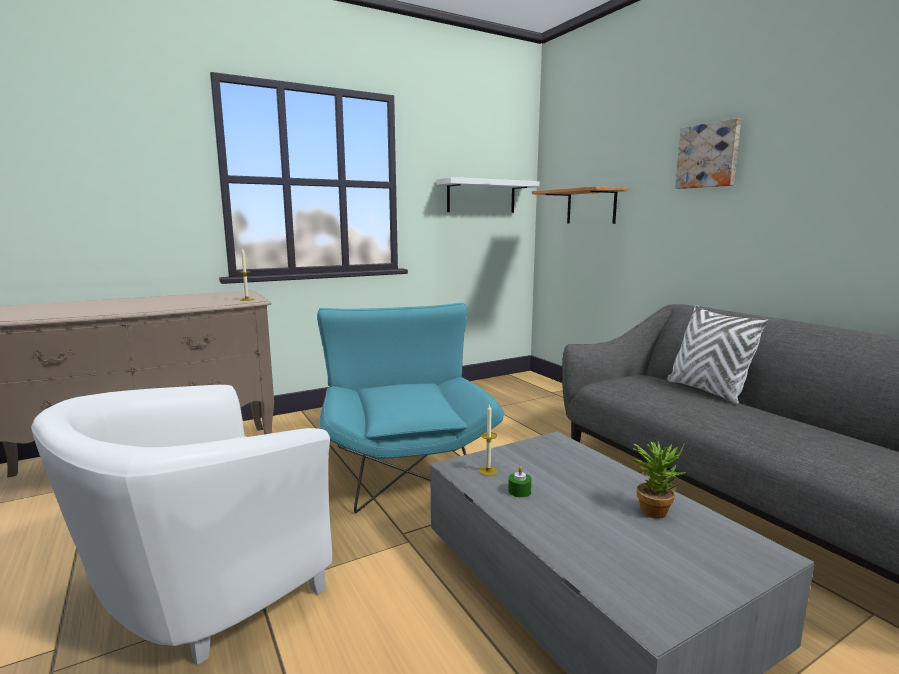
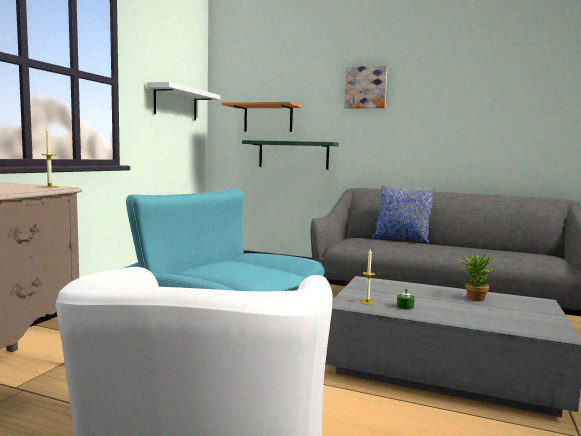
camera: 40 degrees left, 5 degrees down
(615, 253) = (293, 155): none -> green shelf
(707, 391) = (401, 240): white pillow -> blue pillow

